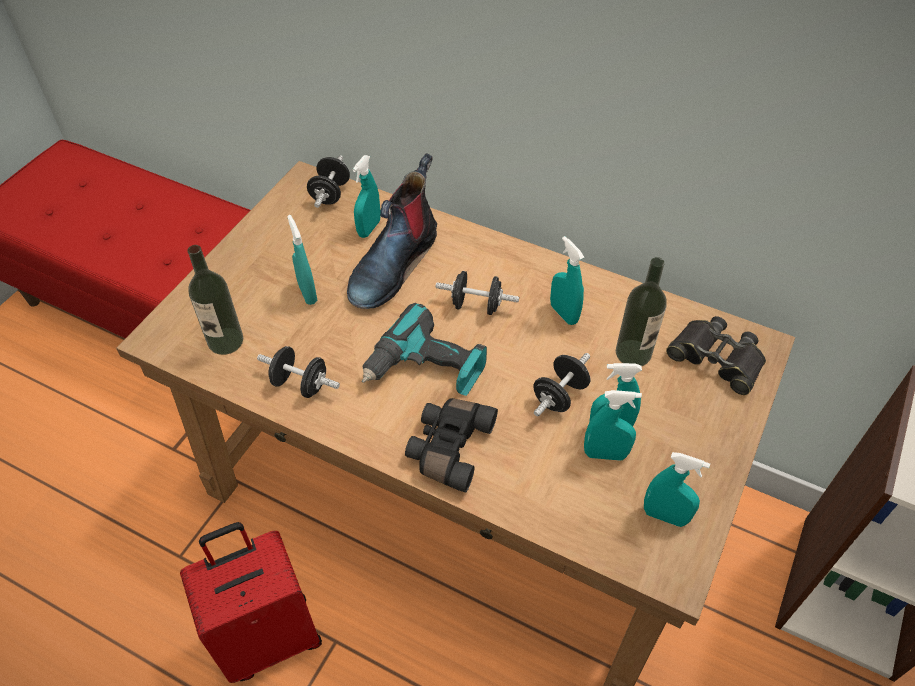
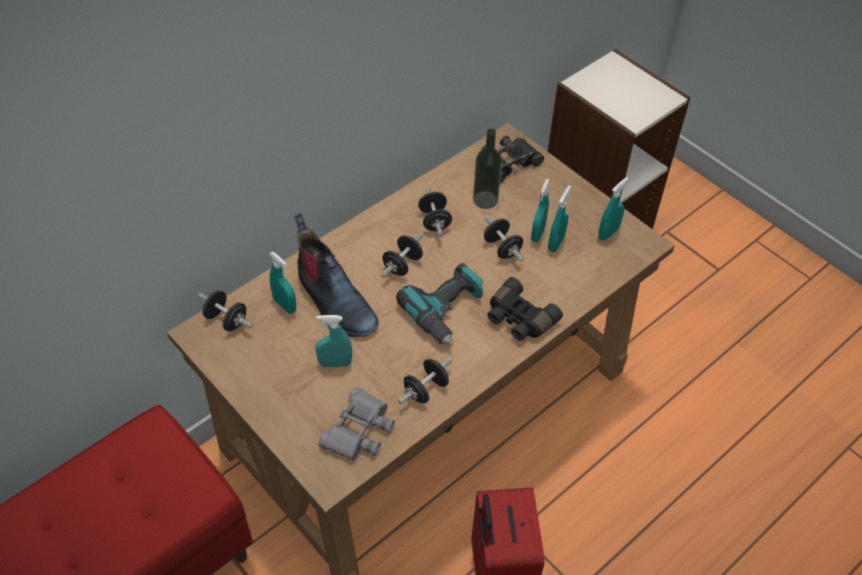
camera: 70 degrees left, 0 degrees up
(225, 341) = (358, 430): bottle -> grey binoculars
(563, 313) = (434, 221): turquoise spray bottle -> black dumbbell

